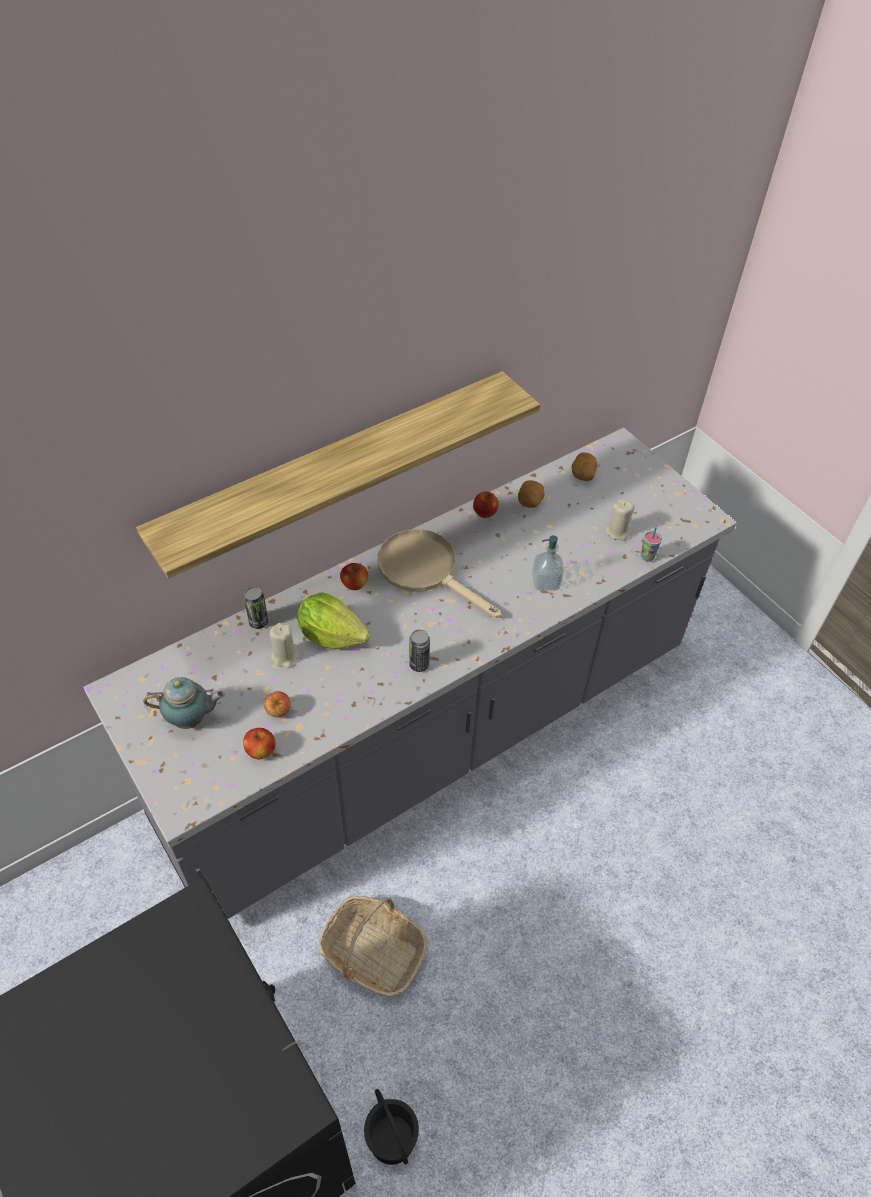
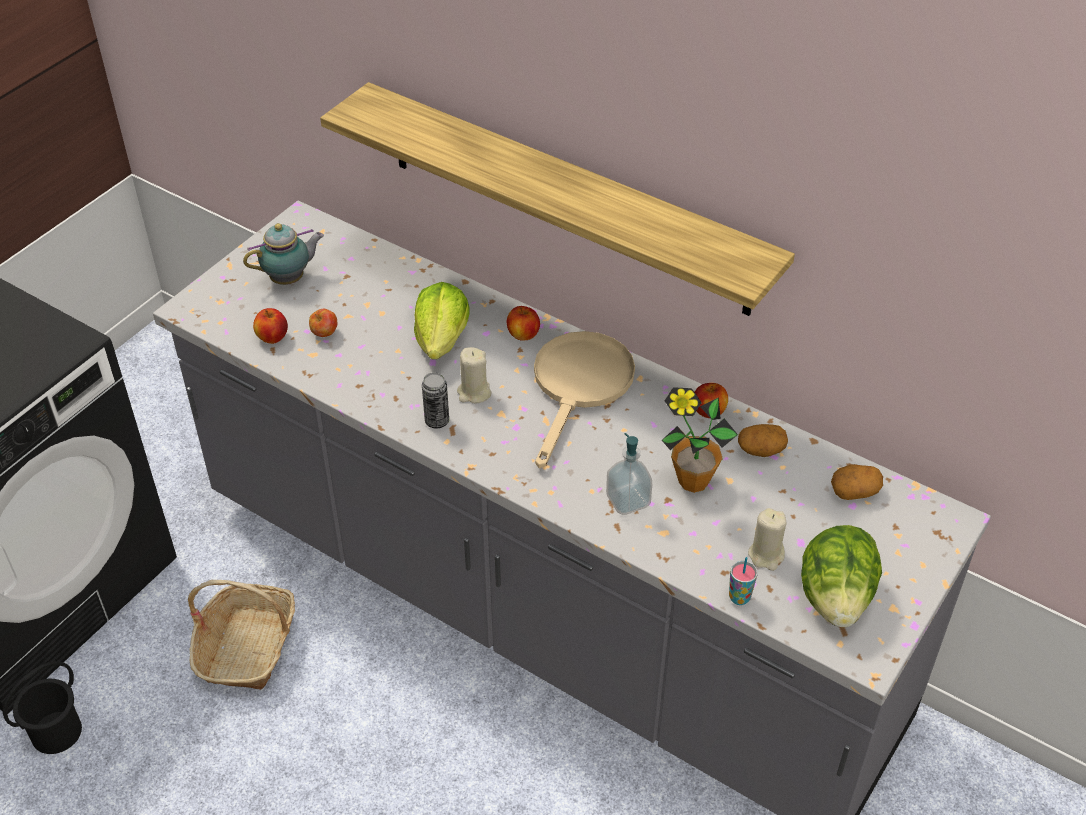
camera: 70 degrees right, 5 degrees down
(191, 719) = (290, 279): teapot -> teapot turned 90 degrees counterclockwise
(258, 622) = (431, 281): can -> none
(285, 656) = (396, 315): beige candle -> beige candle (474, 393)
(542, 543) = (693, 481): none -> potted plant
(662, 514) = (835, 598): none -> lettuce

